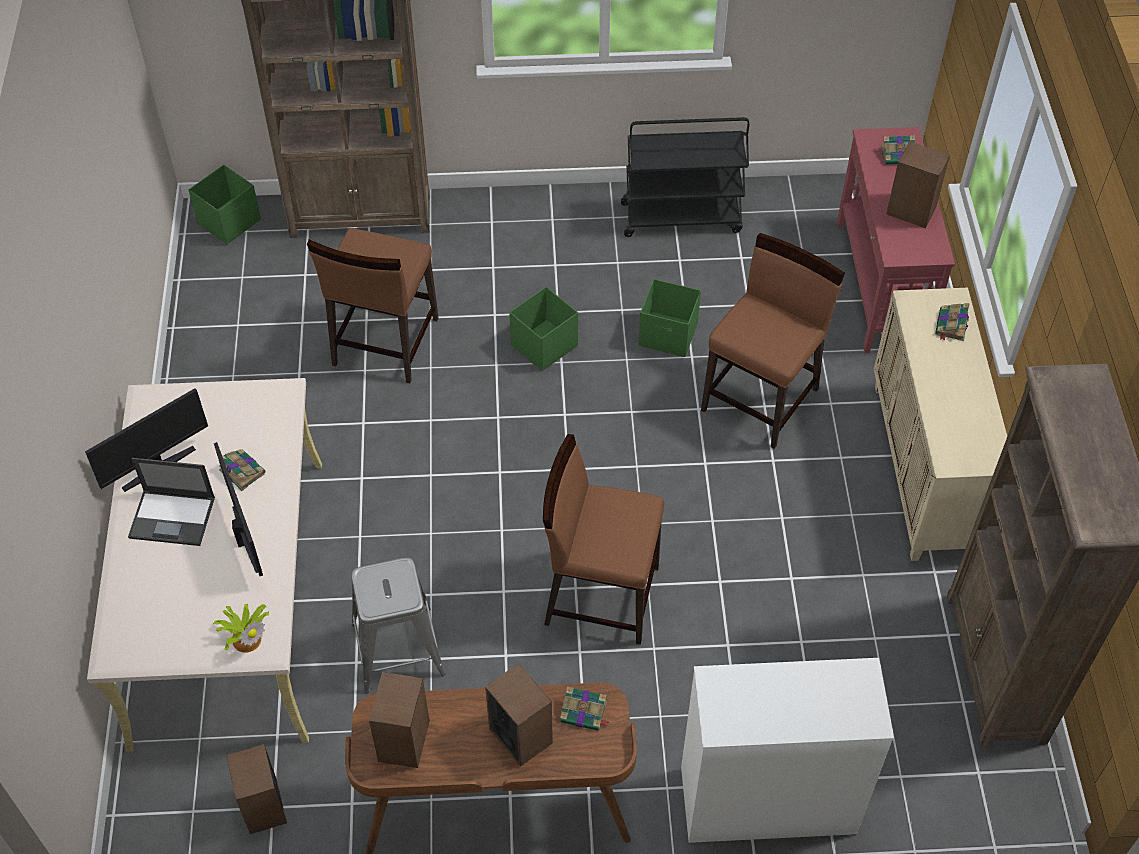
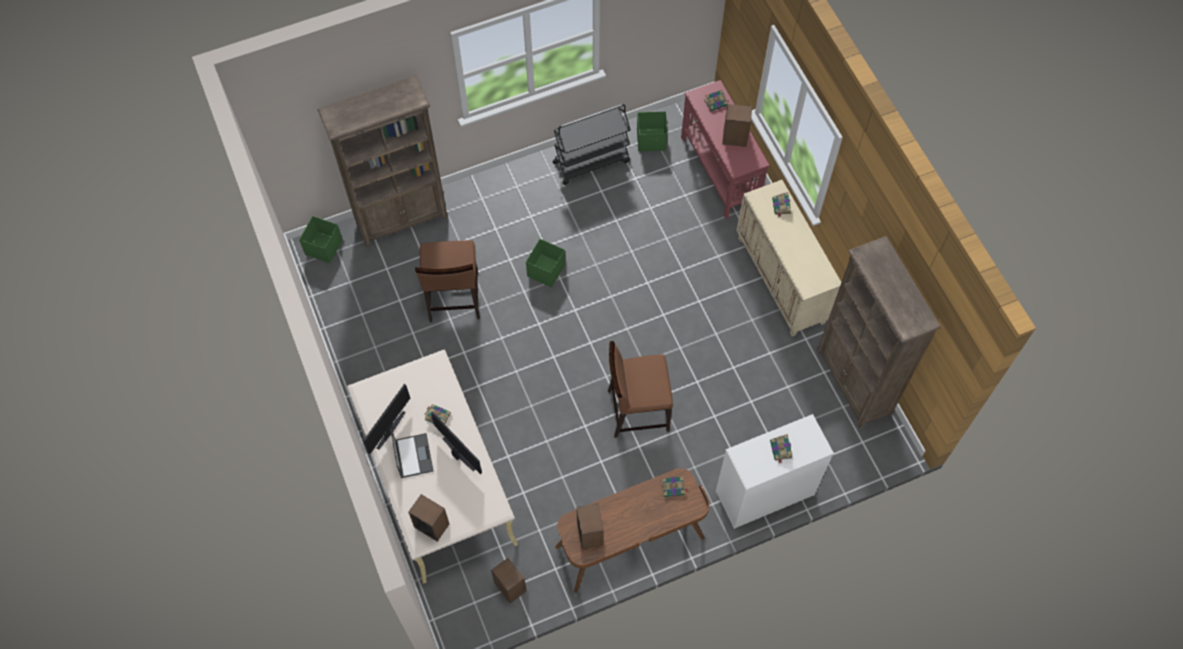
camera: 20 degrees left, 10 degrees up
(173, 517) = (413, 455): laptop -> laptop turned 90 degrees counterclockwise
(246, 637) = (485, 508): potted plant -> none
(397, 649) = (542, 478): grey stool -> none
(520, 735) = (647, 510): speaker -> speaker (432, 525)
(668, 335) = (613, 242): green storage box -> green storage box (651, 140)
(761, 399) = (679, 265): brown chair -> none
(795, 700) = (781, 450): none -> book

